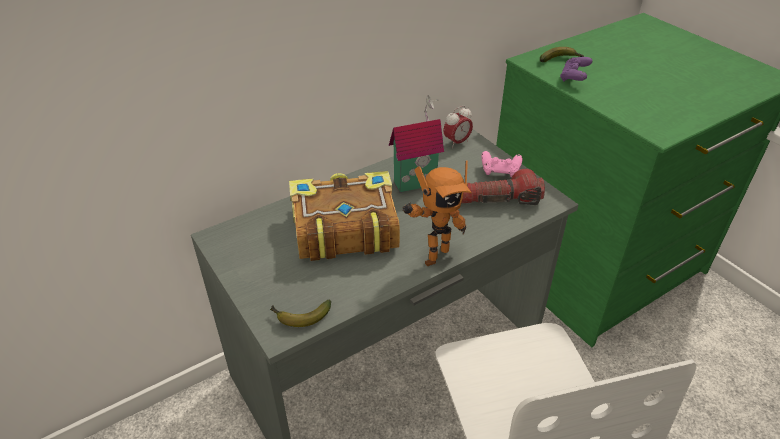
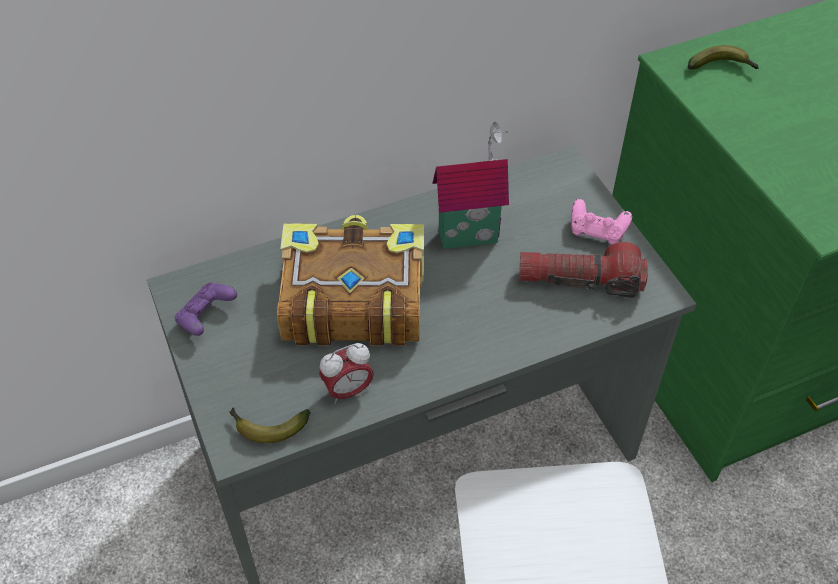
camera: 10 degrees right, 10 degrees up
(433, 255) = (464, 358): toy robot -> none
(457, 142) = (546, 173): alarm clock -> alarm clock (348, 391)
(574, 77) = (732, 104): purple game controller -> purple game controller (206, 317)

